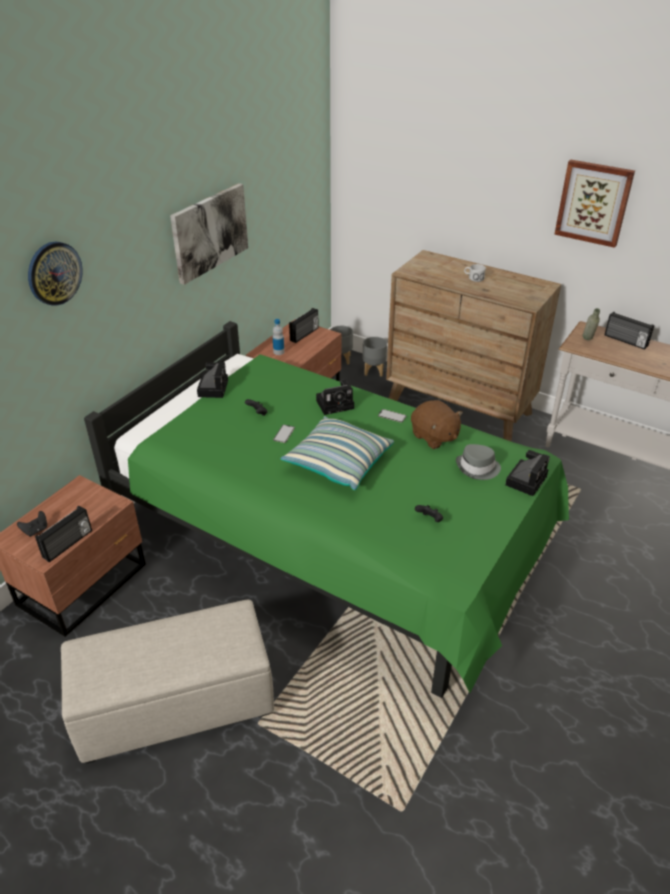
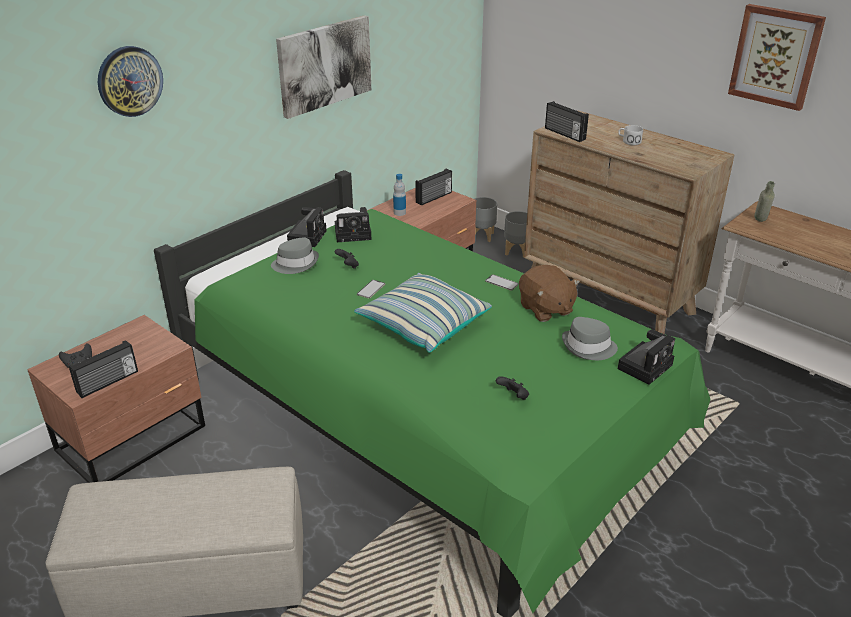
camera: 10 degrees right, 5 degrees down
(211, 416) = (295, 263): none -> grey hat
(336, 404) = (440, 264): camera -> camera (354, 234)
(625, 341) = (808, 226): radio -> radio (564, 134)

